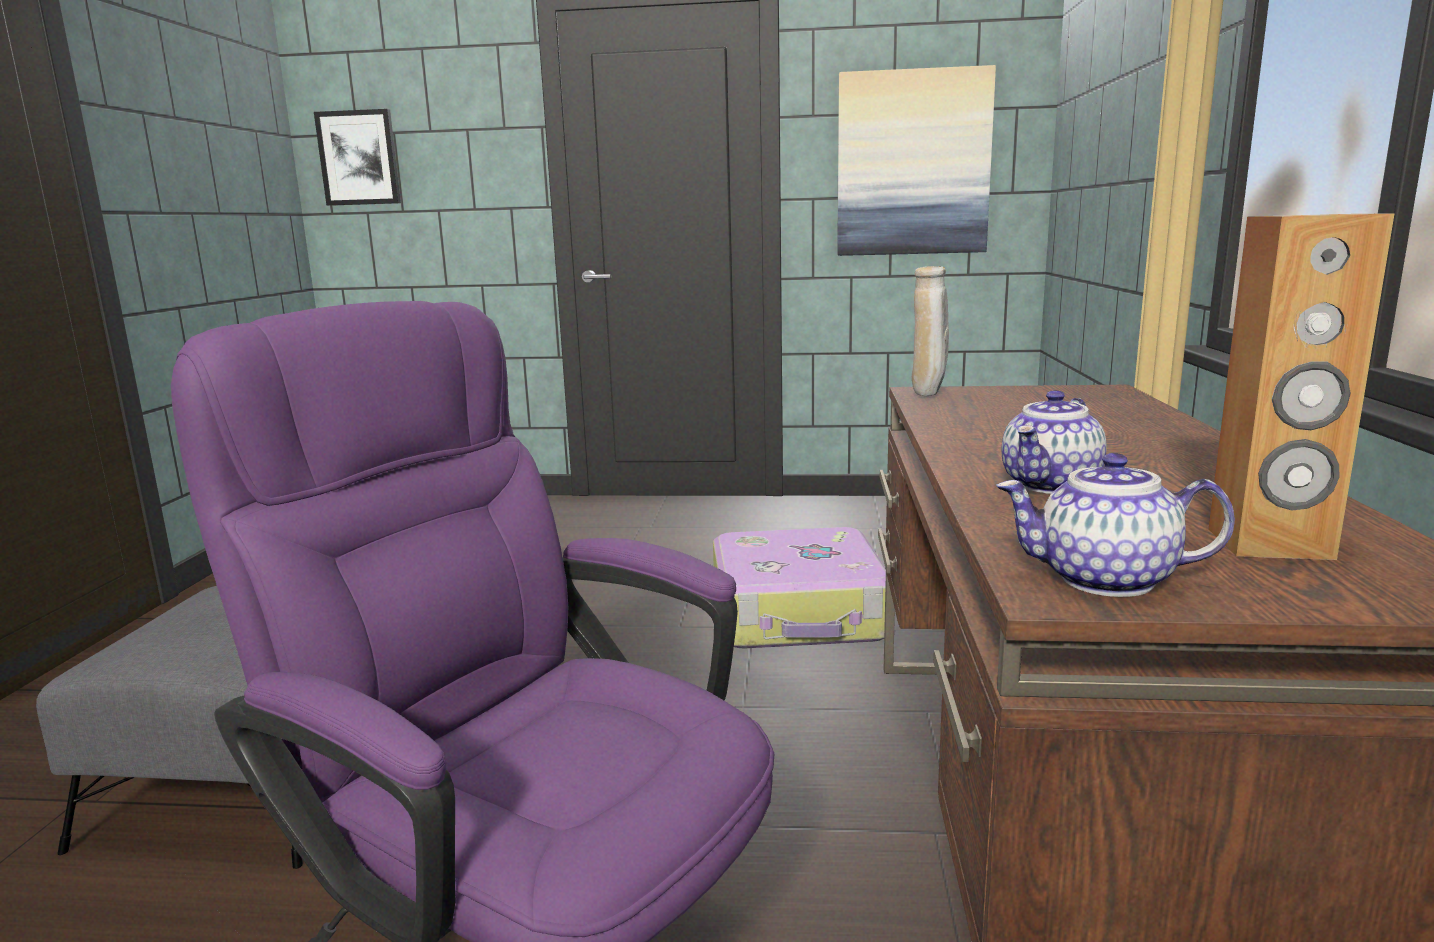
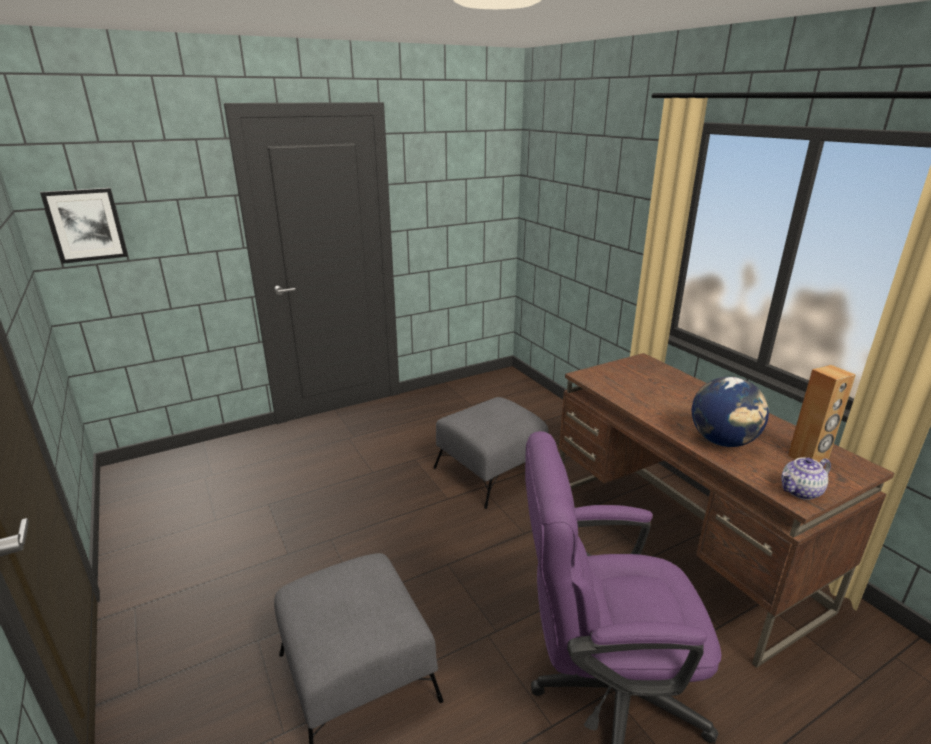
camera: 35 degrees left, 10 degrees up
(799, 613) = (491, 471): suitcase -> grey ottoman
(912, 164) = (457, 208): picture -> none
(928, 395) = (592, 379): beige vase -> none
(1051, 485) = (723, 441): teapot -> globe

